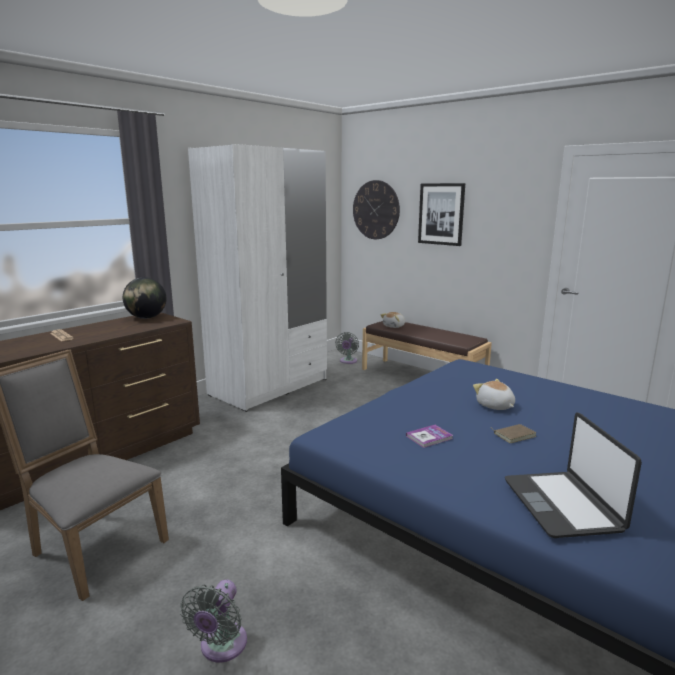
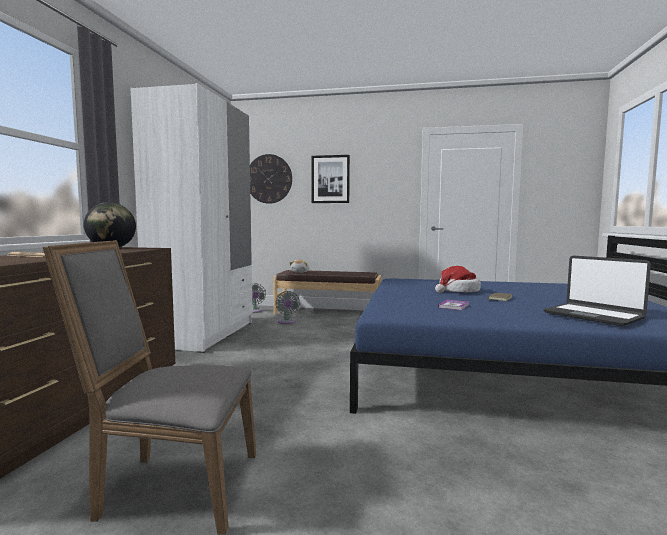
camera: 30 degrees left, 10 degrees down
(221, 647) = (425, 509): grey fan -> grey fan (287, 322)
(494, 406) = (458, 291): plush toy -> hat

